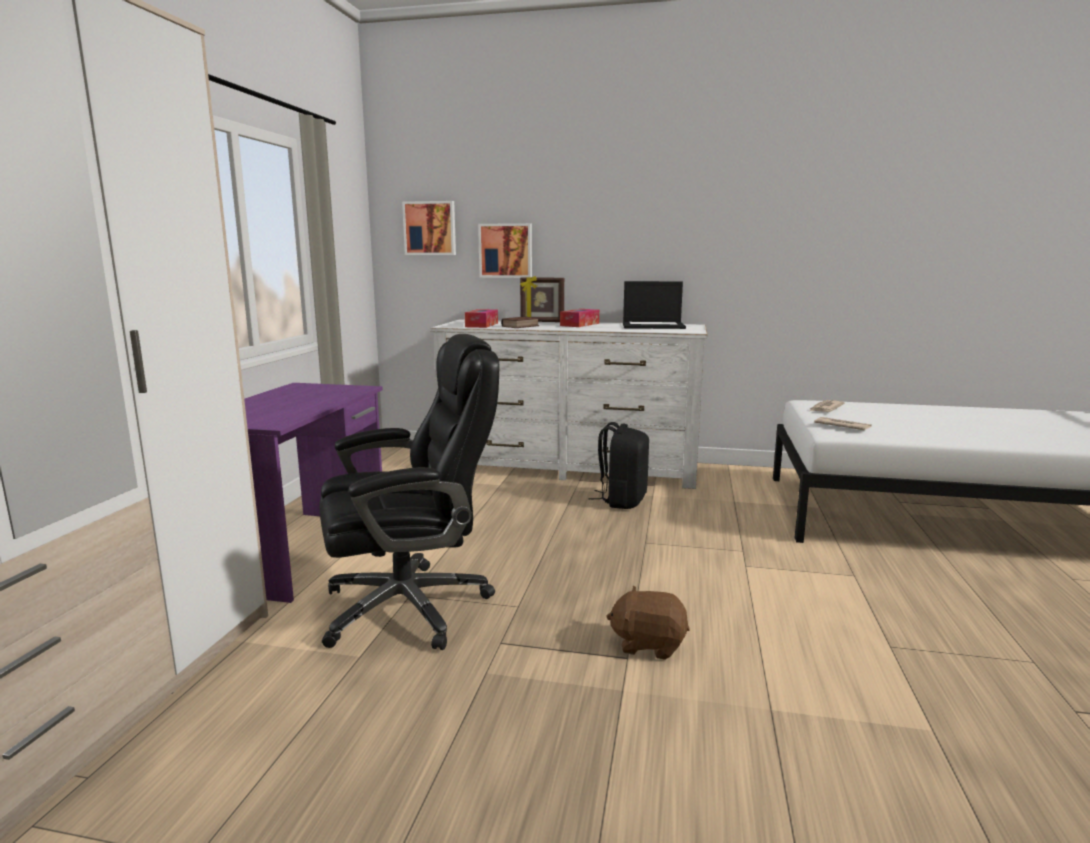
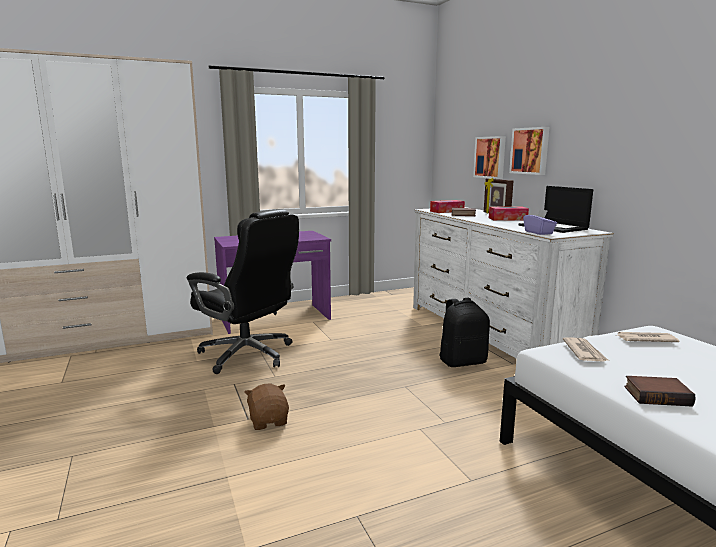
camera: 55 degrees right, 0 degrees up
(430, 228) = (456, 141): picture -> picture (530, 151)
(675, 331) = (539, 233): none -> purple tissue box
(938, 435) = (657, 395): none -> book

